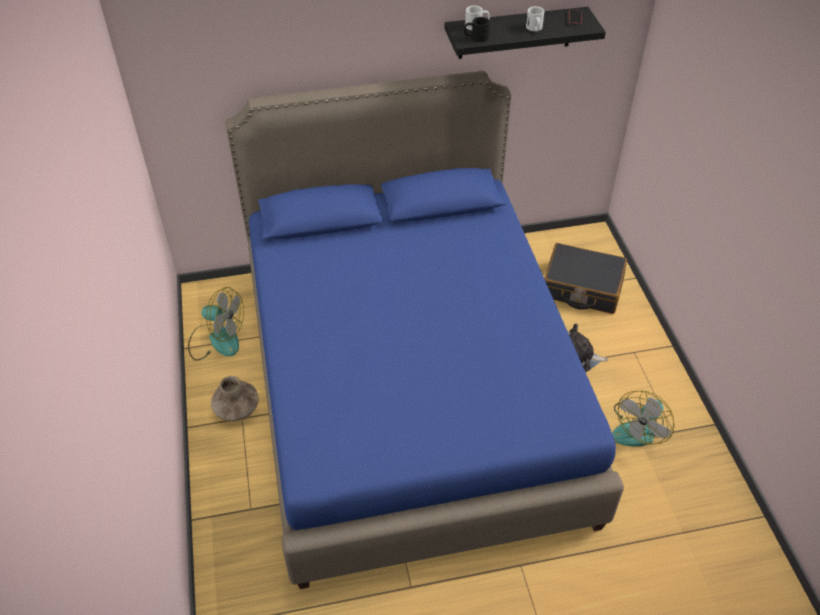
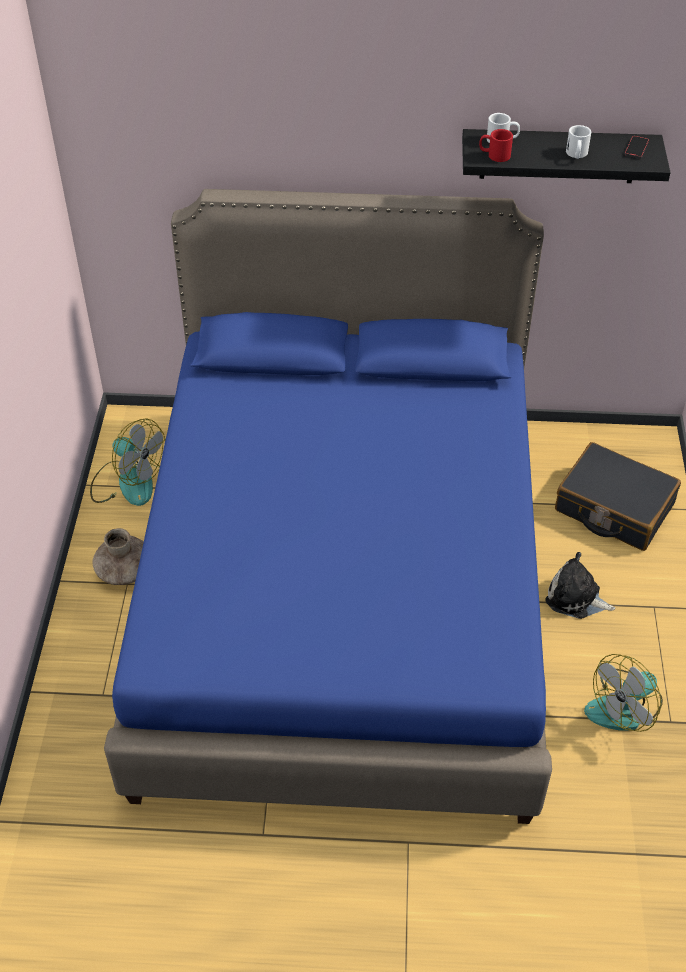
camera: 15 degrees right, 0 degrees up
(476, 37) = (494, 155): black mug -> red mug

